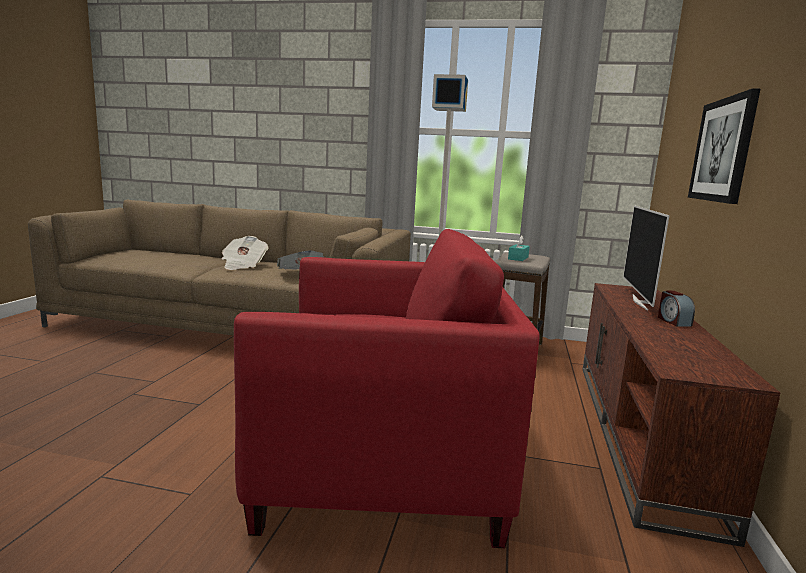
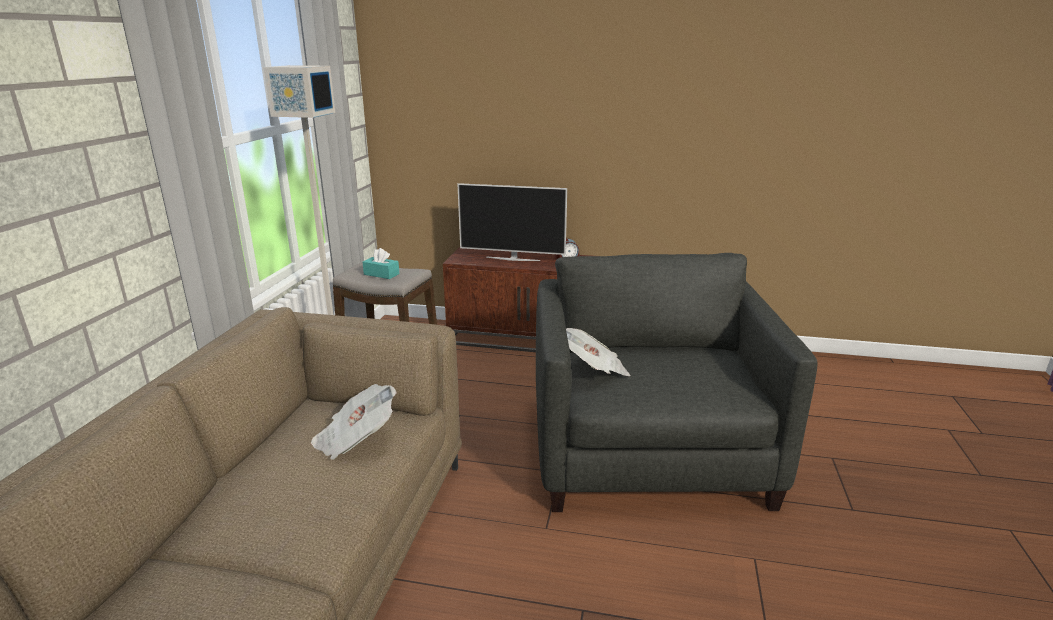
camera: 90 degrees left, 10 degrees up
(243, 265) = (270, 516): newspaper -> newspaper (594, 369)
(381, 458) = (648, 453): red armchair -> grey armchair
(722, 150) = (544, 132): picture -> none

